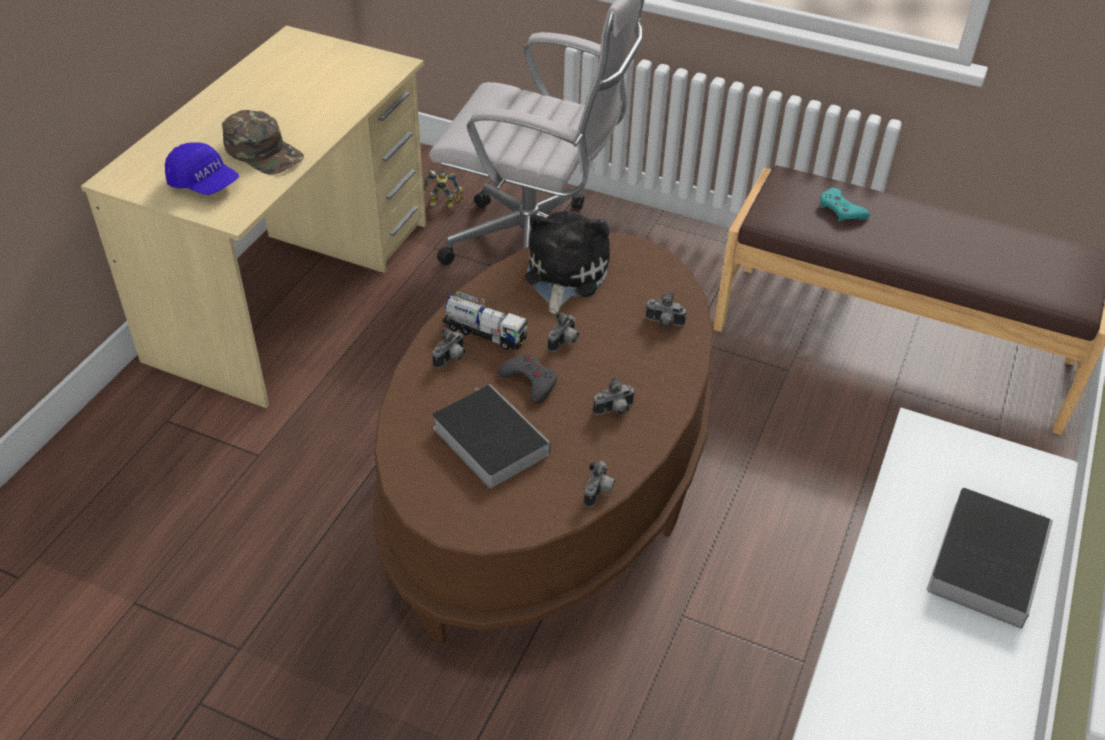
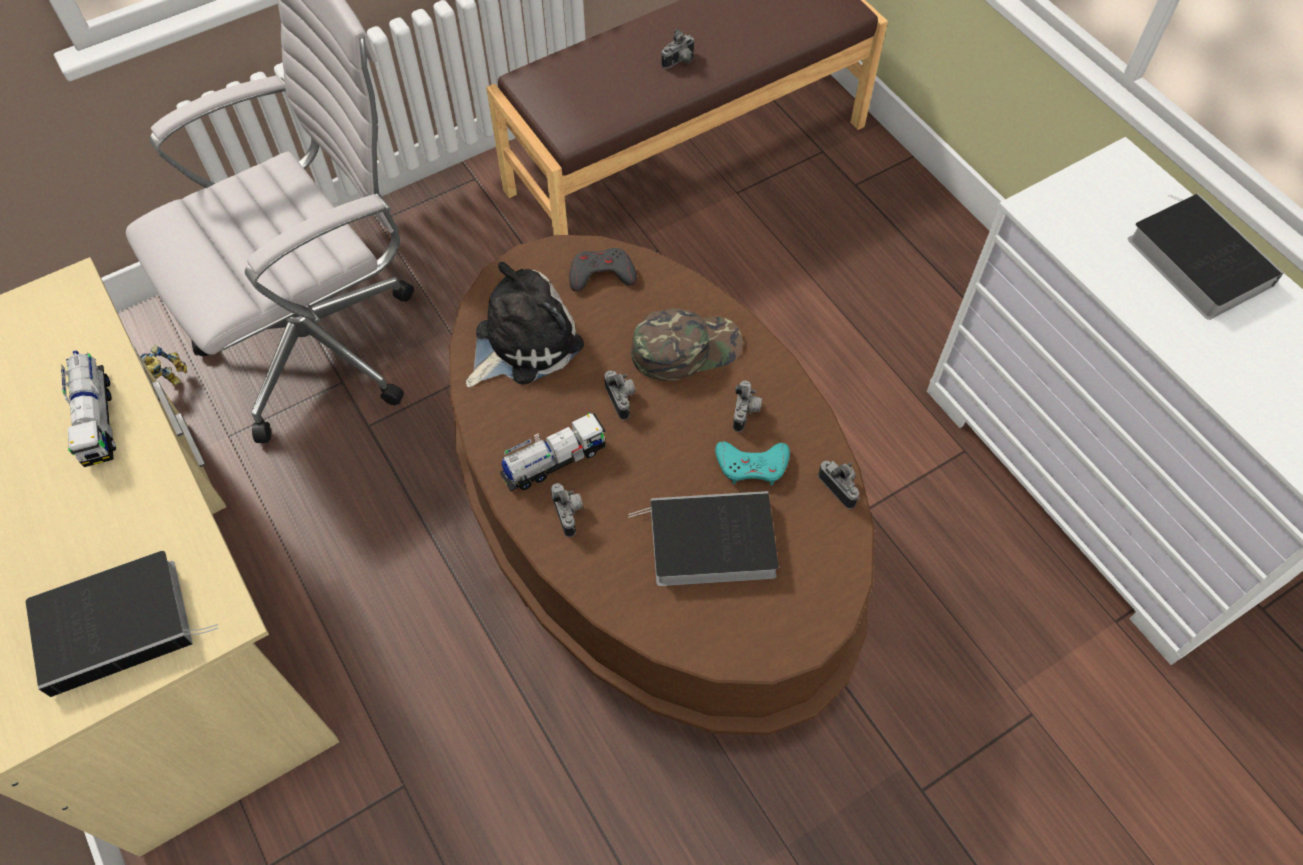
camera: 55 degrees left, 15 degrees up
(204, 184) = (119, 623): blue cap -> book
(264, 152) = (115, 521): green cap -> green cap (686, 348)
(321, 114) = (97, 419): none -> toy truck
(529, 381) = (655, 461): grey game controller -> grey game controller (601, 274)
(564, 275) = (522, 342): plush toy -> plush toy turned 90 degrees clockwise
(664, 323) = (659, 302): camera -> camera (680, 62)
(841, 210) = (608, 74): turquoise game controller -> turquoise game controller (752, 465)

